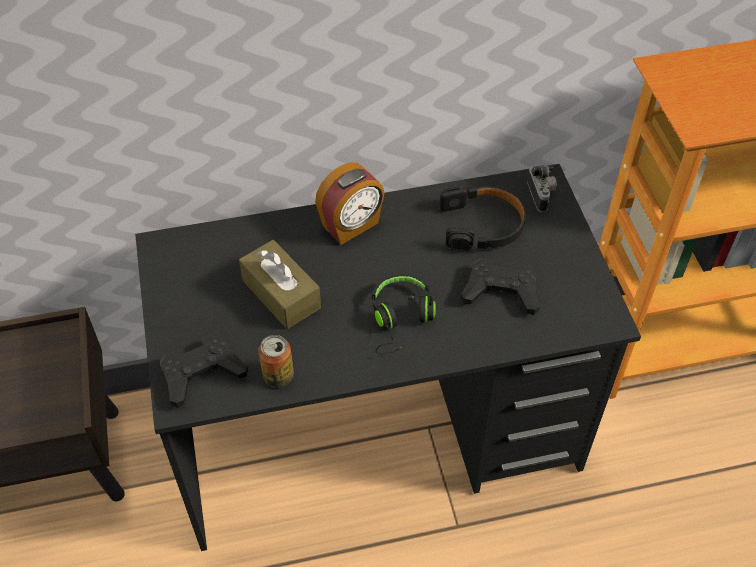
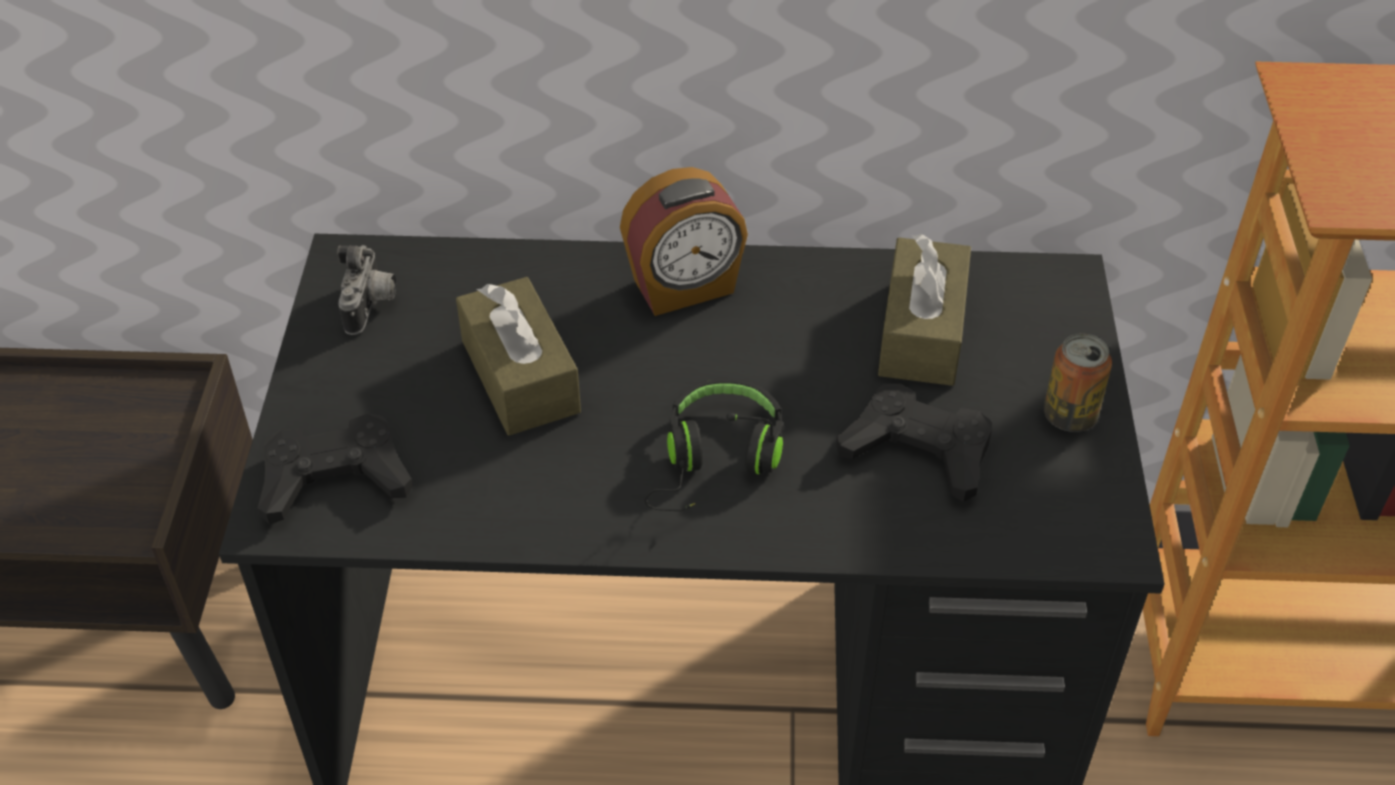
camera: 15 degrees right, 5 degrees down
(278, 376) = (463, 510): can -> can (1069, 416)
(482, 225) = (922, 332): black headphones -> brown tissue box
(541, 195) = (1050, 302): camera -> camera (371, 306)

